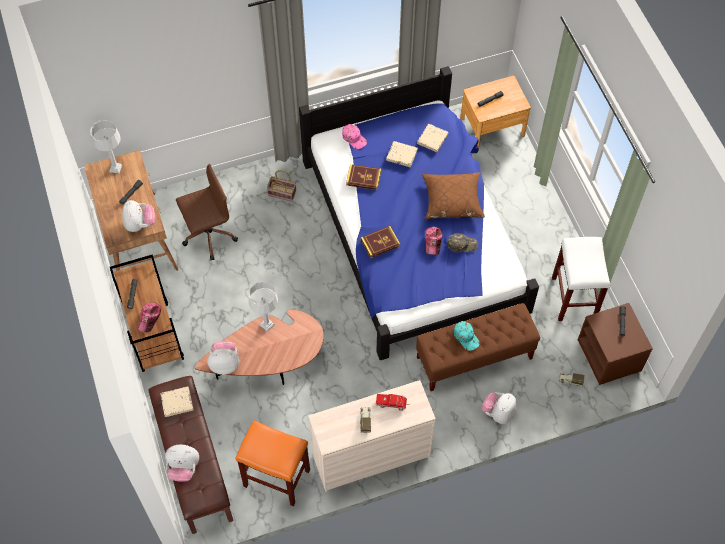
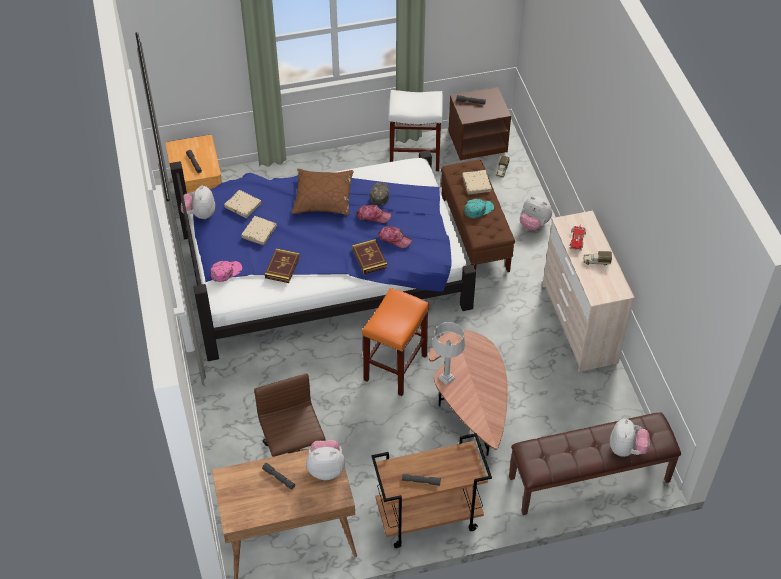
camera: 85 degrees left, 10 degrees down
(115, 168) = (236, 496): grey table lamp -> none
(150, 318) = (454, 463): cap -> cap (394, 239)
(177, 402) = (549, 454): beige book -> beige book (476, 184)
(225, 363) = (492, 419): plush toy -> plush toy (200, 214)
(276, 478) = (604, 405): orange stool -> orange stool (395, 368)
(283, 193) = (248, 383): basket -> none

